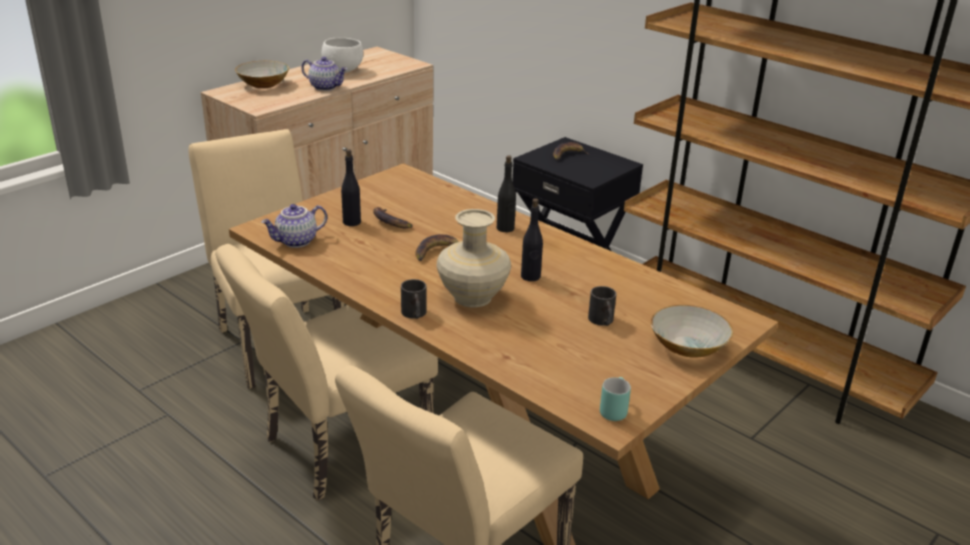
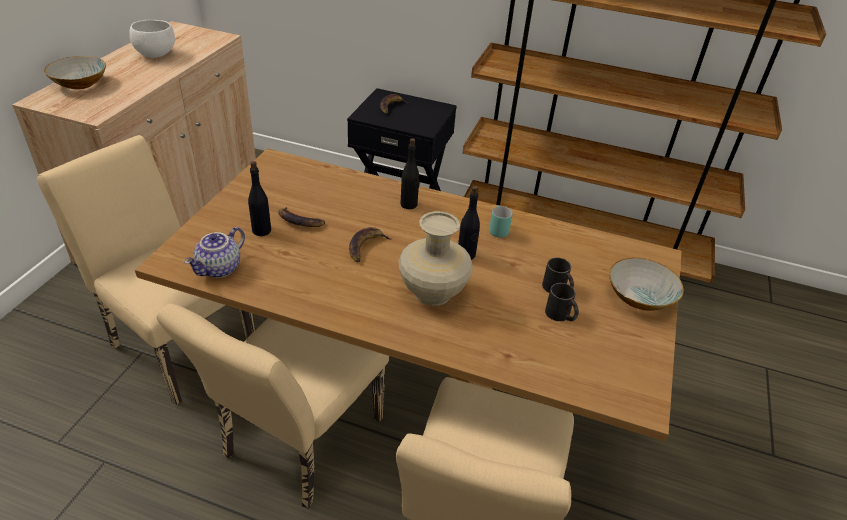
camera: 25 degrees left, 10 degrees up
(326, 87) = (151, 77): teapot -> none
(414, 314) = (394, 329): black mug -> black mug (561, 315)
(612, 409) = (632, 388): turquoise mug -> turquoise mug (496, 229)

